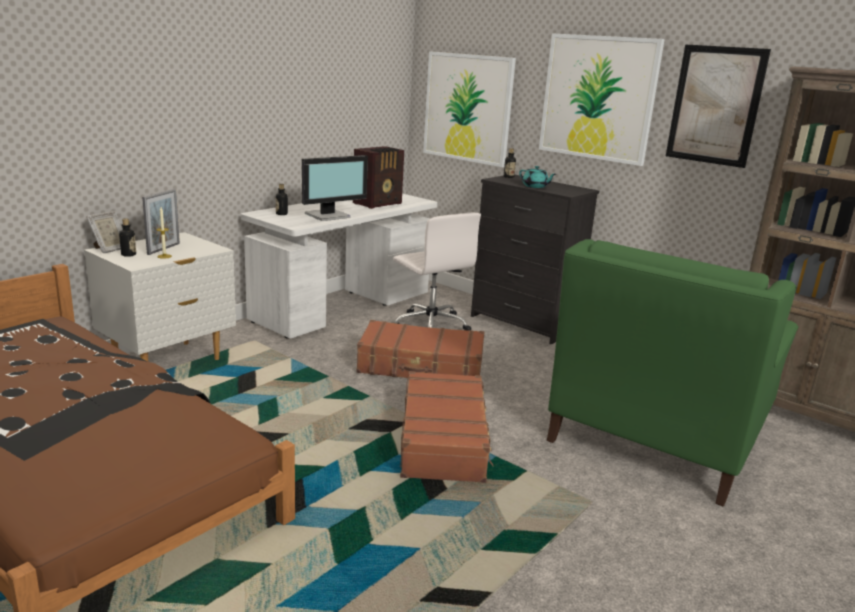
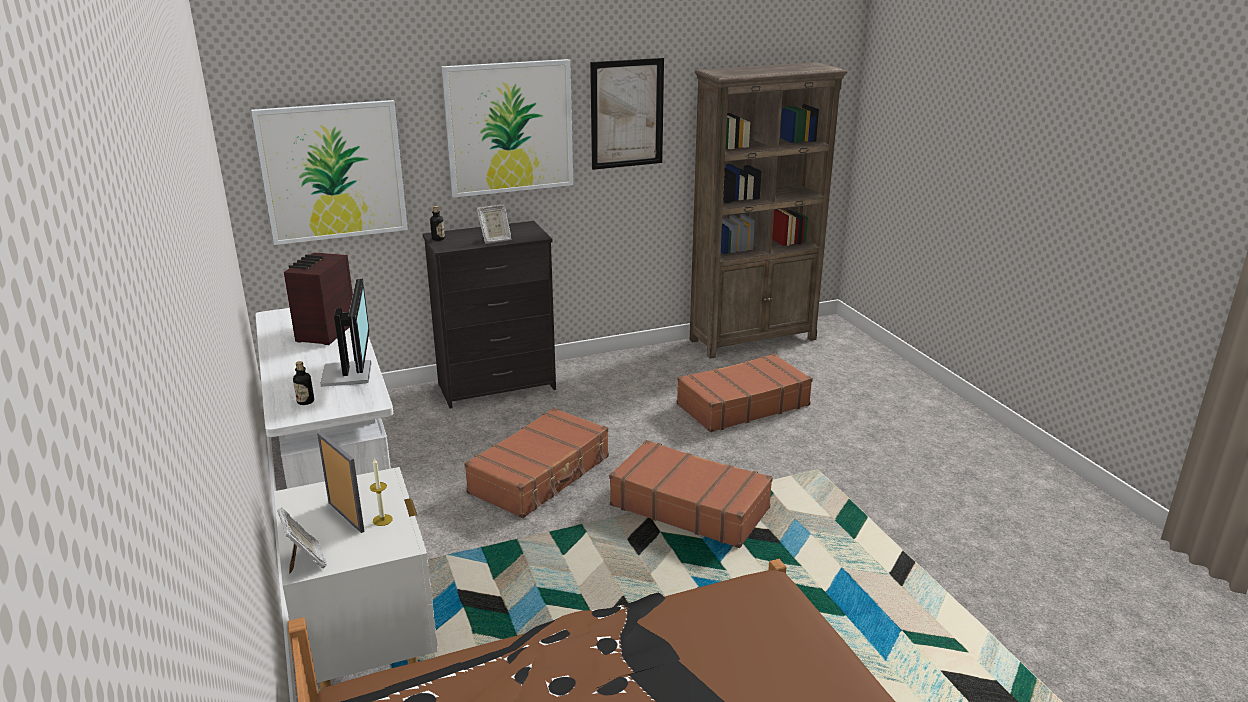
camera: 60 degrees left, 5 degrees up
(128, 255) = (349, 548): bottle -> none
(378, 203) = (324, 332): radio -> radio turned 150 degrees counterclockwise
(430, 326) = (449, 439): white office chair -> none
(535, 186) = (495, 240): turquoise teapot -> picture frame
(657, 433) = (742, 405): green armchair -> brown suitcase

